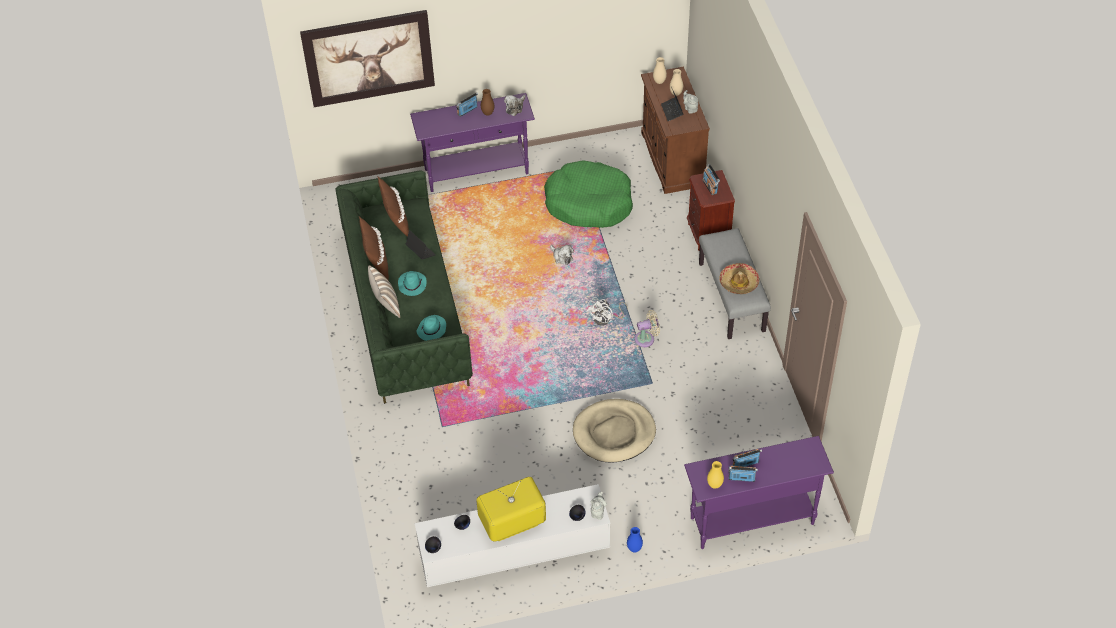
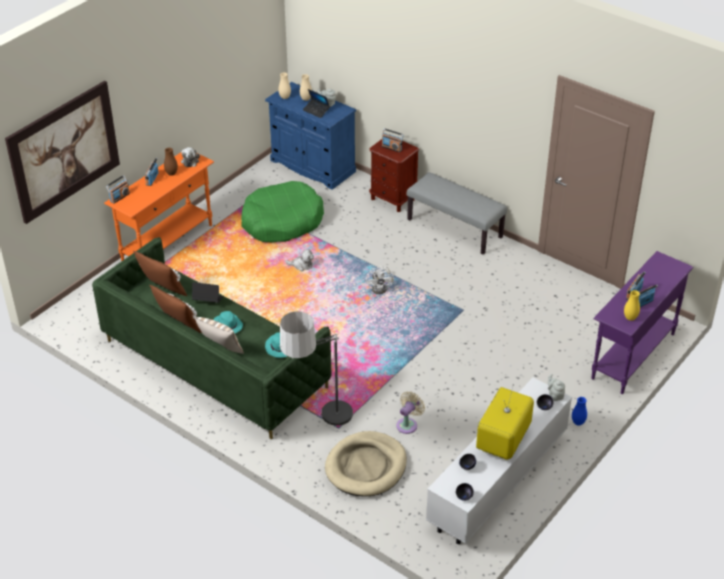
camera: 40 degrees left, 10 degrees down
(426, 115) = (119, 197): none -> radio
(427, 420) = (321, 430): none -> floor lamp
(477, 172) = (168, 243): purple console table -> orange console table
(614, 433) = (474, 357): beige dog bed -> beige dog bed (366, 467)
(646, 339) = (426, 284): beige fan -> beige fan (408, 424)
(672, 159) = (312, 166): brown cabinet -> blue cabinet
(739, 282) = (471, 202): hat -> none

